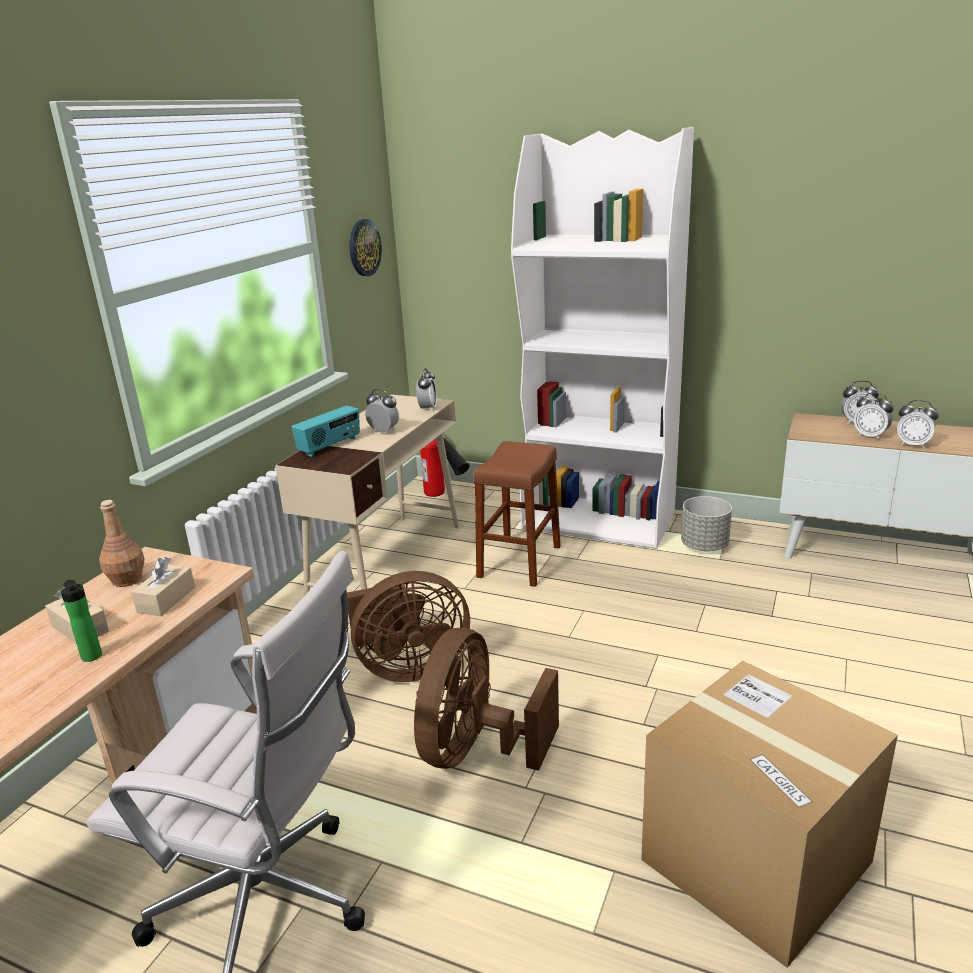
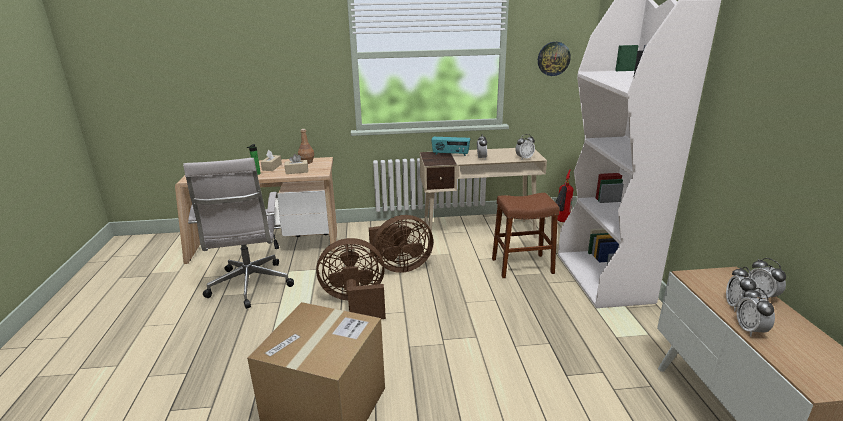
camera: 60 degrees right, 0 degrees up
(408, 668) = (400, 267): brown fan -> brown fan turned 60 degrees counterclockwise
(704, 546) = (626, 327): grey planter -> none

